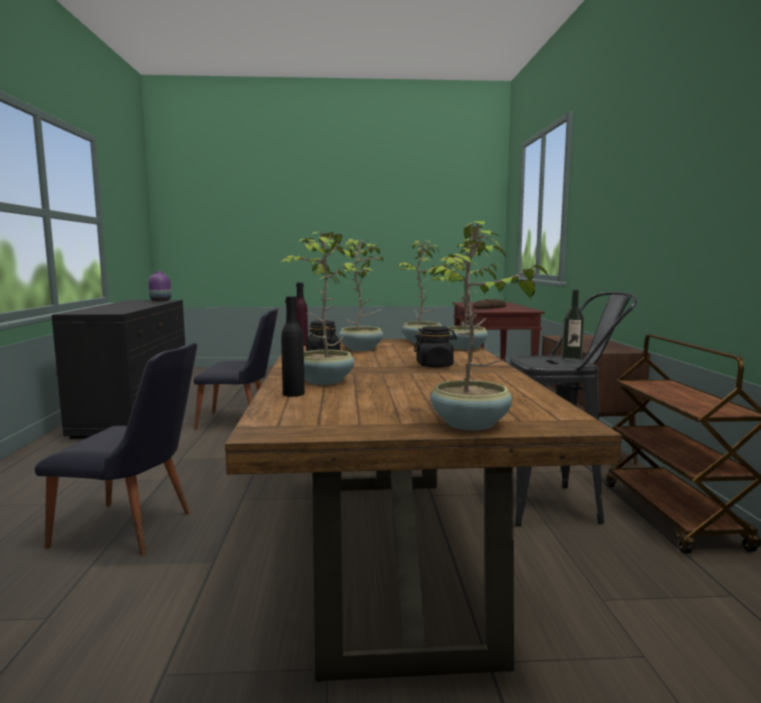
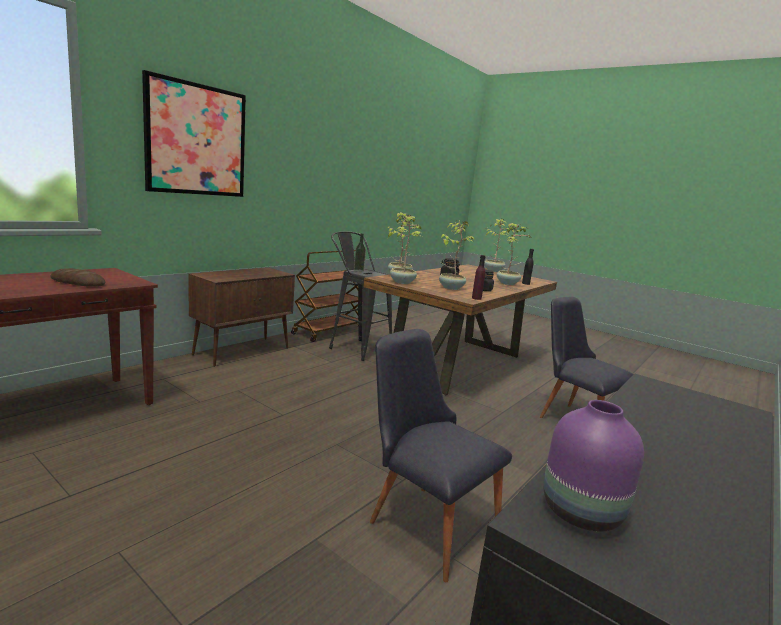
camera: 140 degrees left, 5 degrees up
(610, 187) = (196, 140): none -> picture

